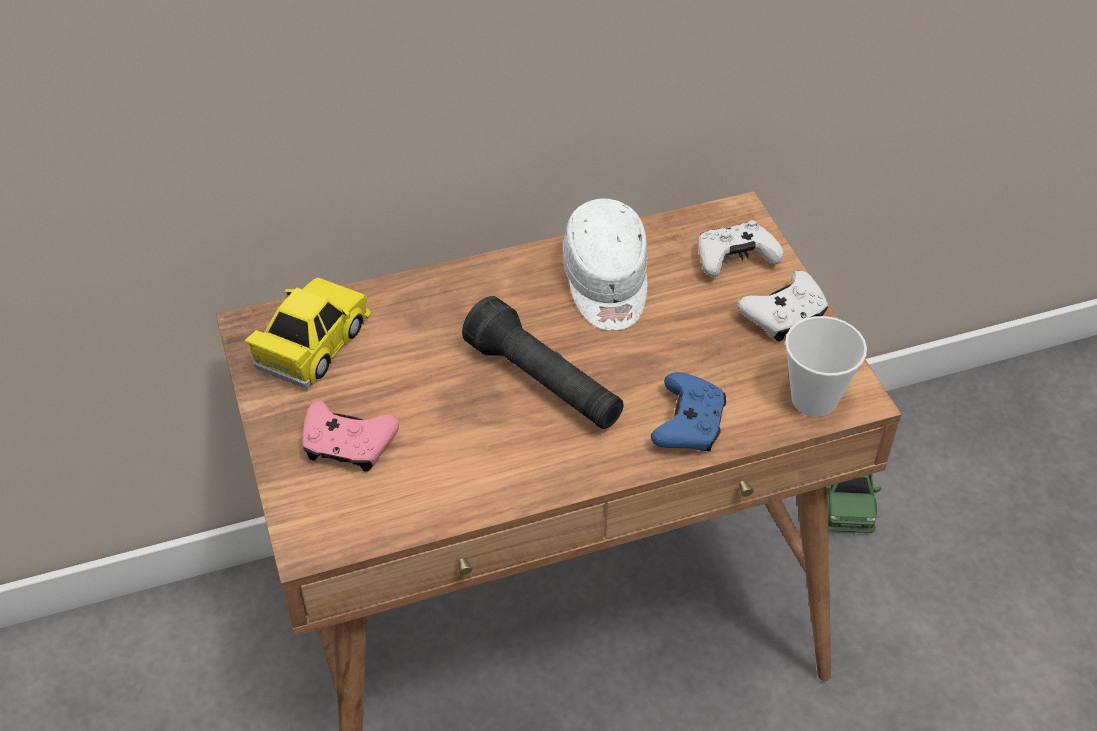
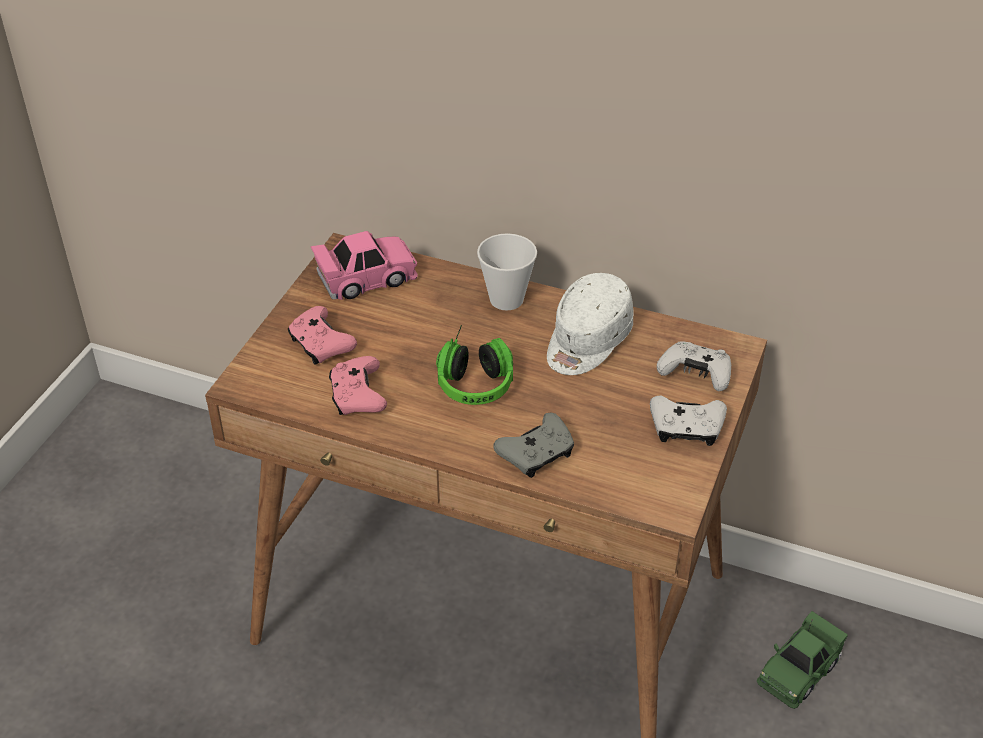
camera: 40 degrees right, 5 degrees down
(313, 344) = (366, 278): yellow toy car -> pink toy car
(452, 477) = (358, 396): none -> pink game controller
(544, 383) = (475, 377): black flashlight -> headphones
(688, 424) = (537, 454): blue game controller -> grey game controller
(814, 399) = (641, 490): cup -> cup (506, 299)

